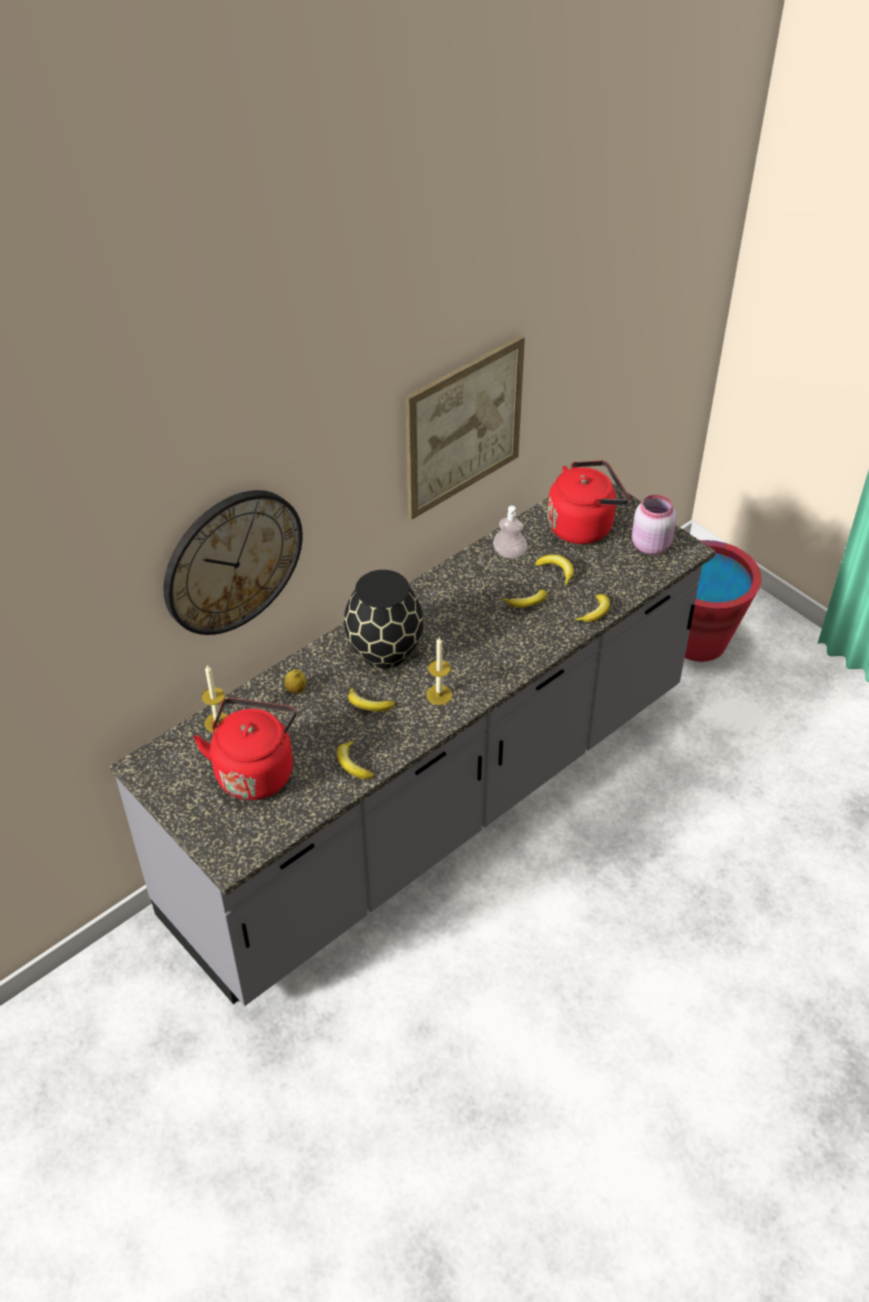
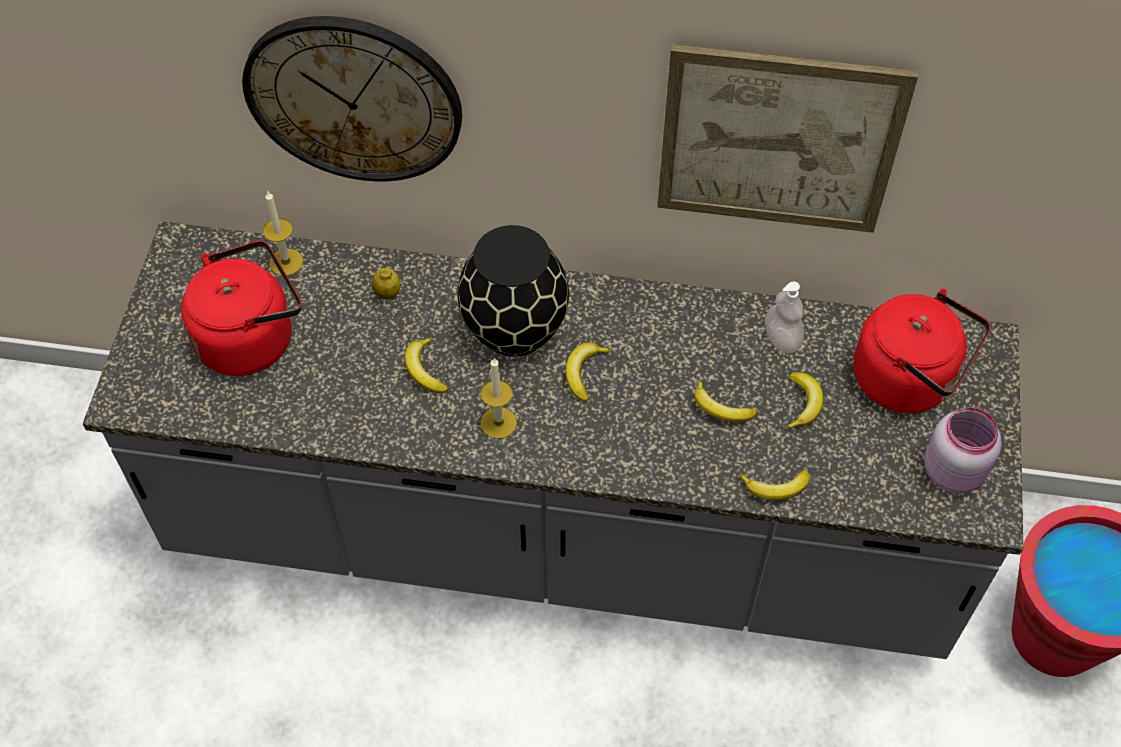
camera: 50 degrees right, 10 degrees up
(353, 764) = (331, 414): banana -> banana (584, 372)

